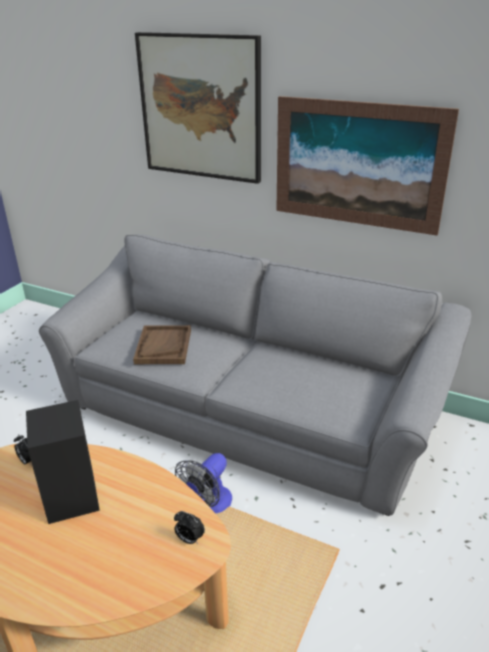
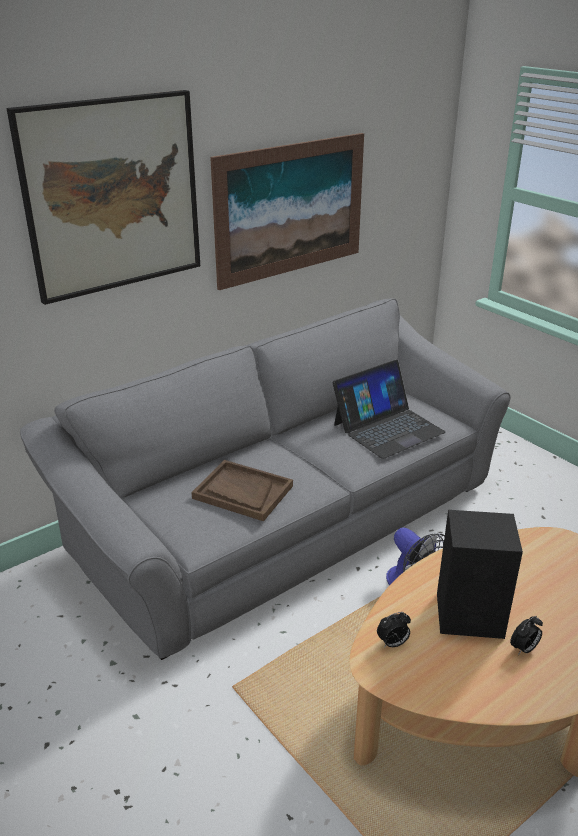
camera: 65 degrees left, 0 degrees up
(189, 539) = (553, 549): alarm clock -> alarm clock (524, 649)
(308, 387) = (388, 428): none -> laptop

